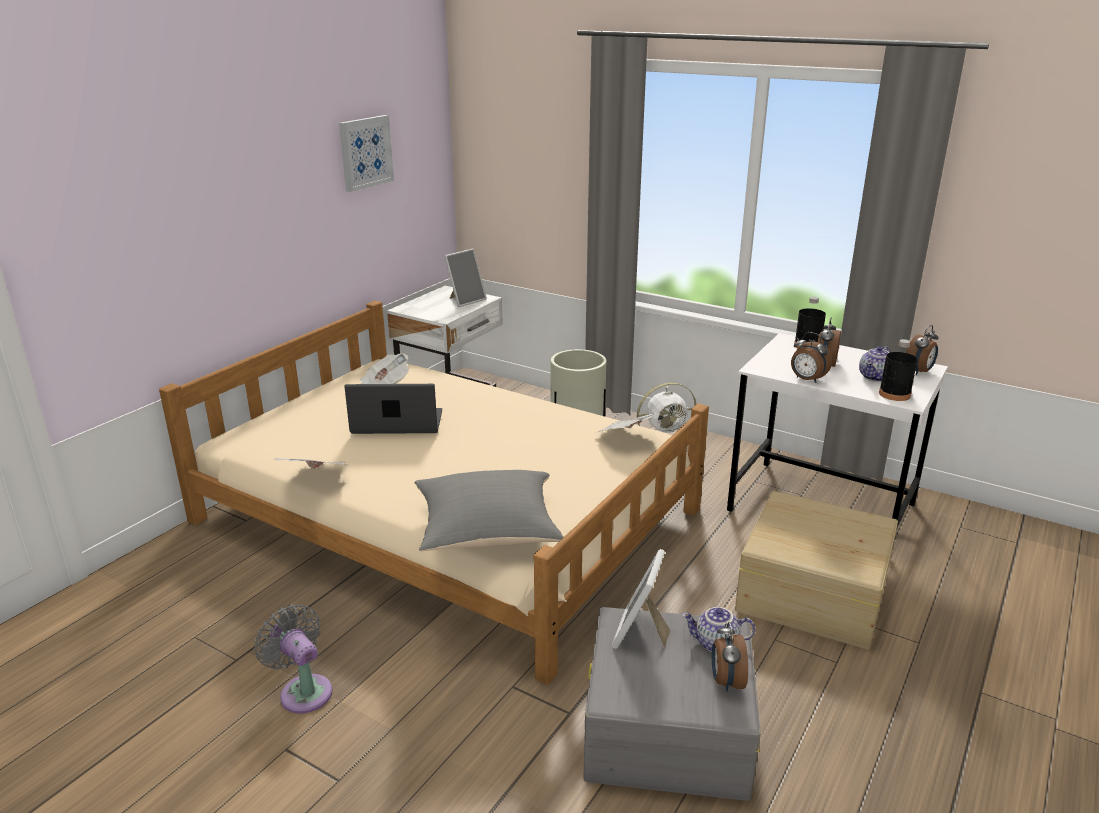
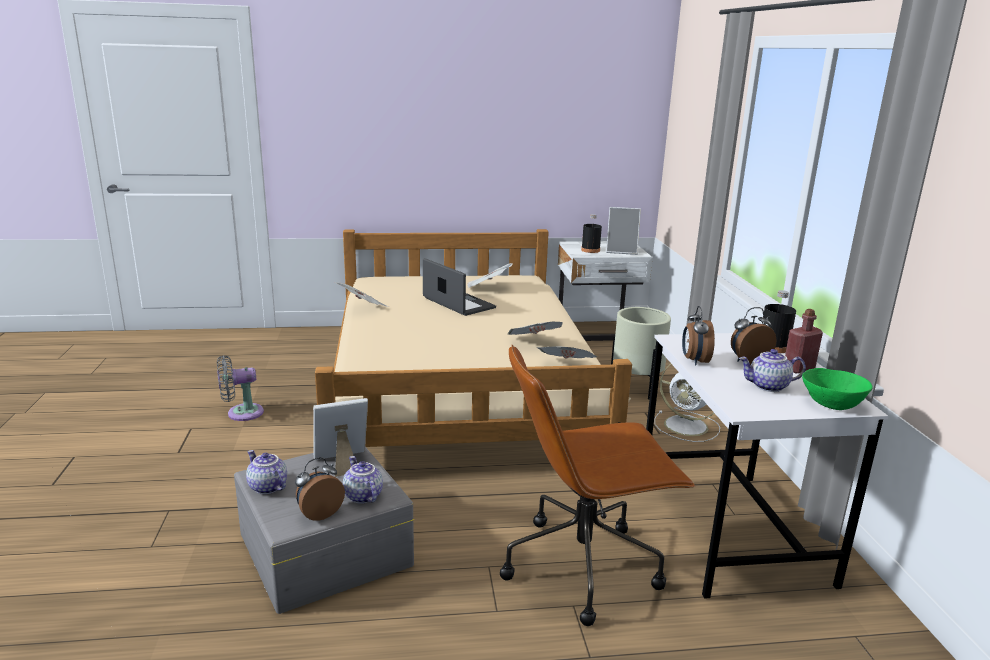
camera: 50 degrees right, 5 degrees down
(303, 690) = (241, 413): grey fan -> grey fan turned 120 degrees counterclockwise
(365, 152) = (560, 109): picture -> none
(486, 533) = (366, 366): grey pillow -> none
(553, 429) = (533, 343): none -> newspaper
(644, 700) = (266, 487): none -> teapot
(811, 591) = (584, 565): beige storage box -> brown office chair
(853, 356) = (798, 368): none -> red bottle
(894, 394) = (746, 401): black bottle -> black bottle (590, 250)
(918, 372) = (832, 403): alarm clock -> green bowl

